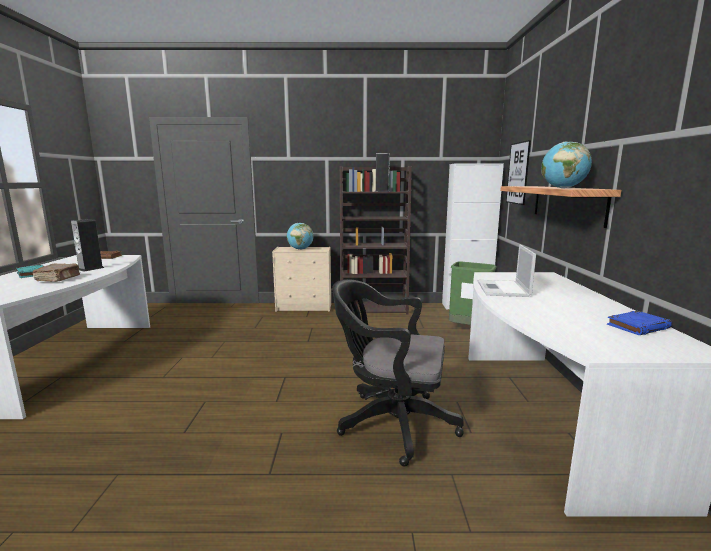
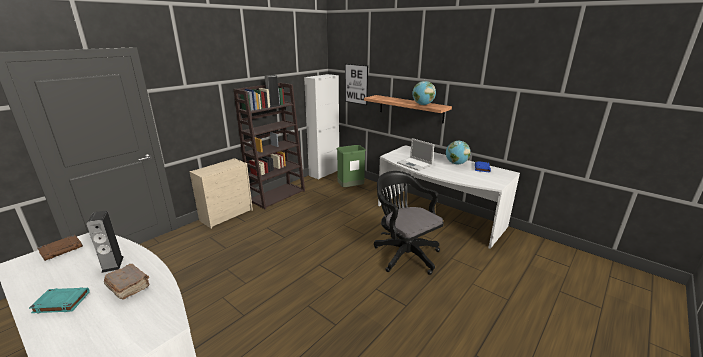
camera: 50 degrees left, 10 degrees up
(300, 249) = (219, 168): globe -> globe (456, 163)
(391, 423) = (404, 253): black office chair -> black office chair turned 90 degrees clockwise

